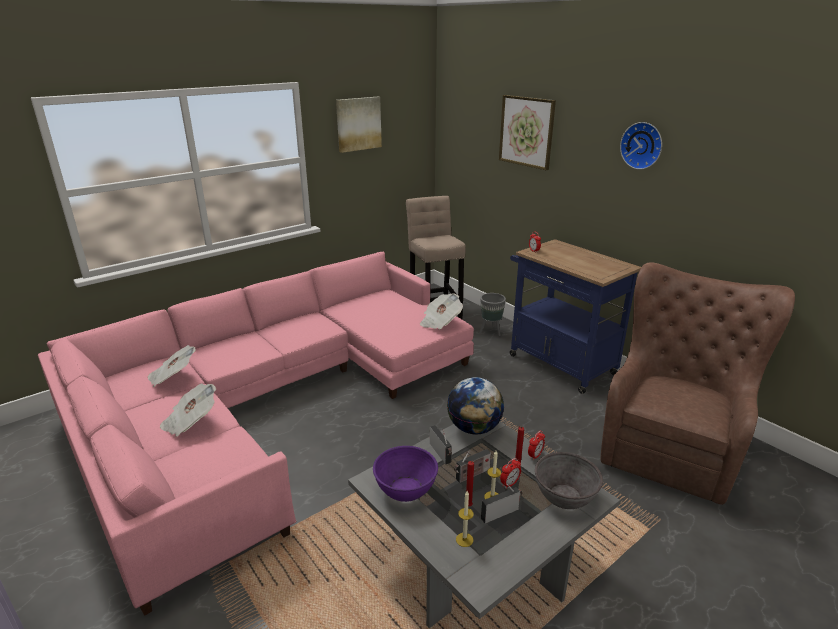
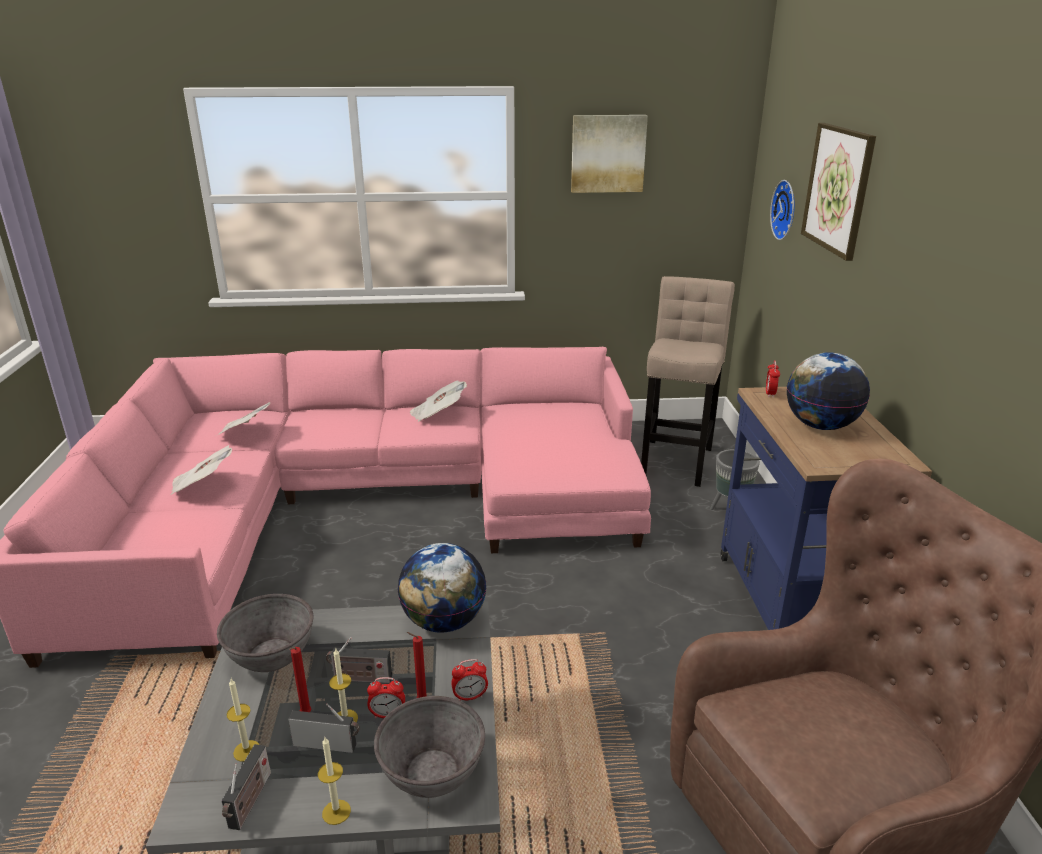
camera: 35 degrees right, 0 degrees up
(405, 489) = (271, 654): purple bowl -> grey bowl
(440, 321) = (602, 466): newspaper -> newspaper (437, 414)
(441, 453) = (364, 633): radio -> radio (249, 803)
(548, 538) = (336, 812): none -> candle
(576, 260) = (820, 425): none -> globe
(642, 145) = (969, 234): wall clock -> wall clock (786, 210)

